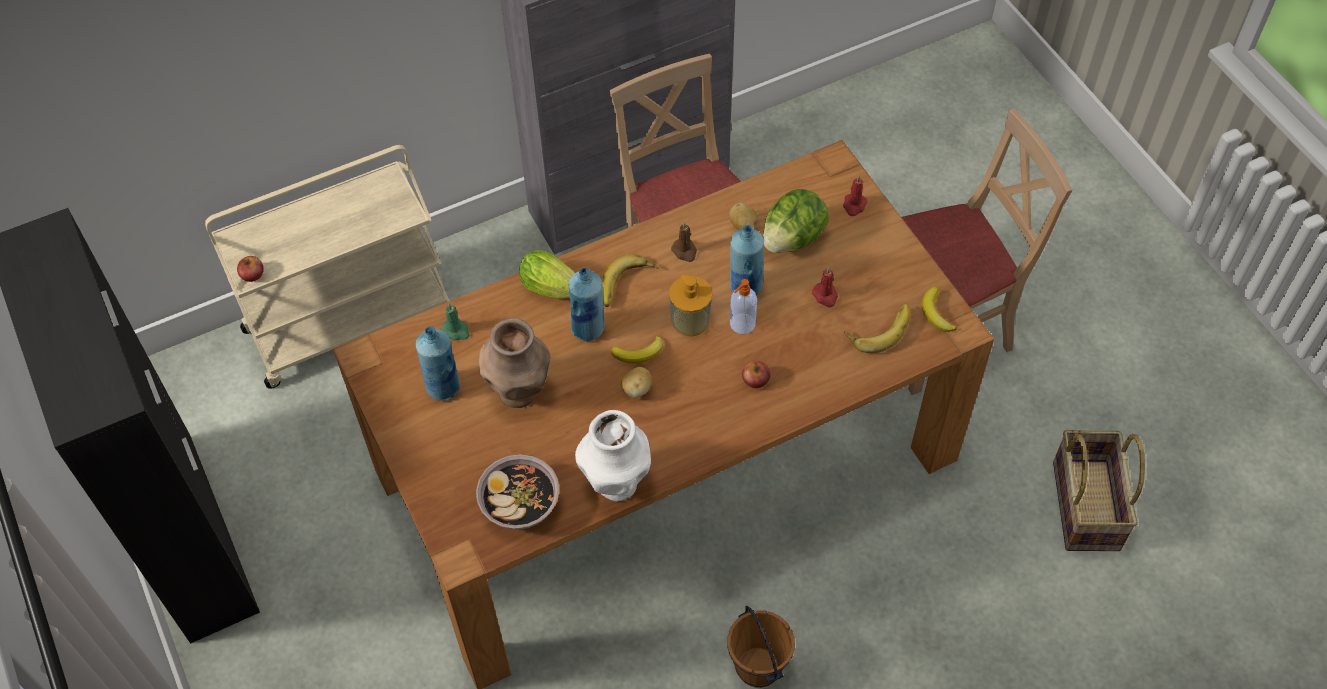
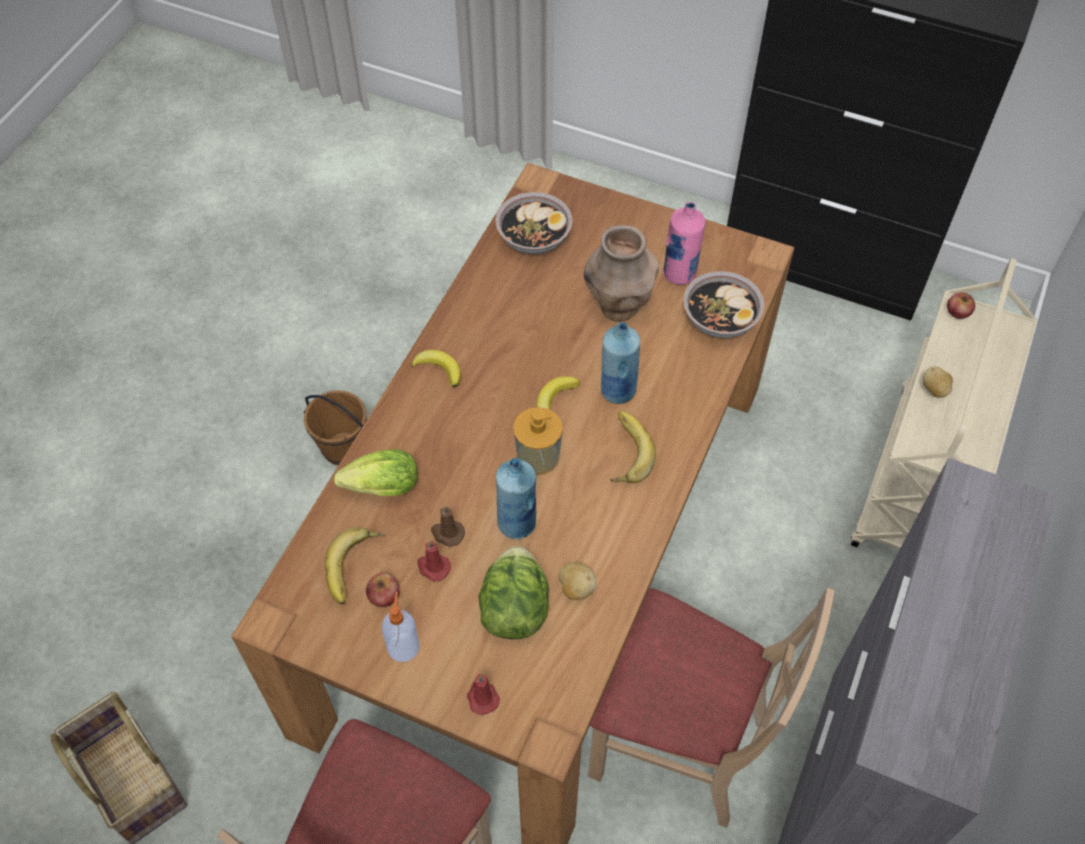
camera: 140 degrees right, 0 degrees up
(443, 387) = (679, 274): blue bottle -> pink bottle
(456, 331) = (720, 319): green candle -> bowl
(554, 289) = (681, 404): lettuce -> lettuce (378, 488)
(616, 483) = (476, 293): white vase -> none
(636, 389) = (527, 369): potato -> potato (934, 390)
(685, 251) = (605, 520): brown candle -> brown candle (447, 533)
(741, 324) = (489, 484): soap dispenser -> soap dispenser (403, 646)
(755, 380) = (434, 442): apple -> apple (384, 595)
(936, 313) = (308, 623): banana -> banana (439, 369)

